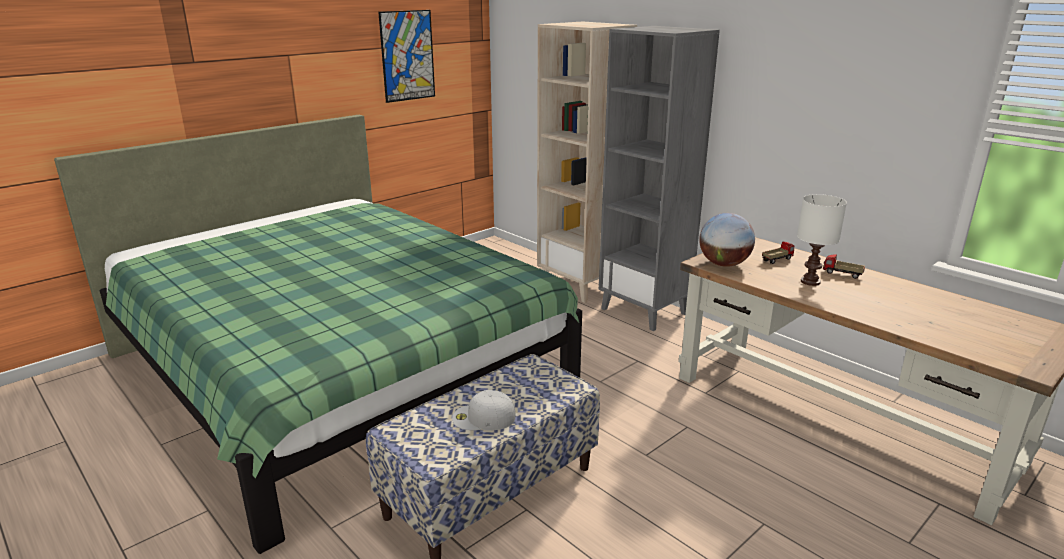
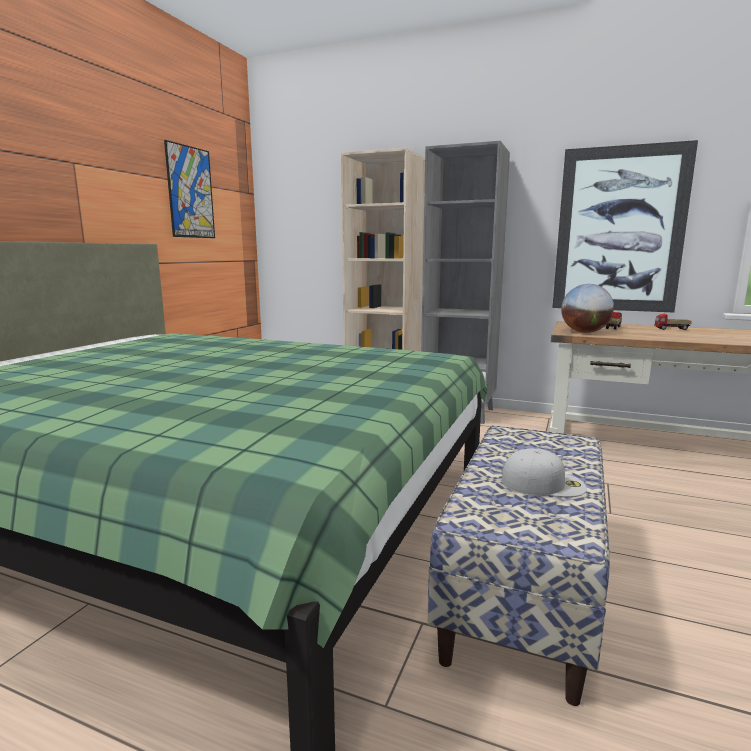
camera: 25 degrees left, 10 degrees down
(483, 418) = (543, 483): white cap -> white cap turned 150 degrees counterclockwise
(810, 281) = (663, 333): white table lamp -> none
(828, 139) = (619, 230): none -> picture

